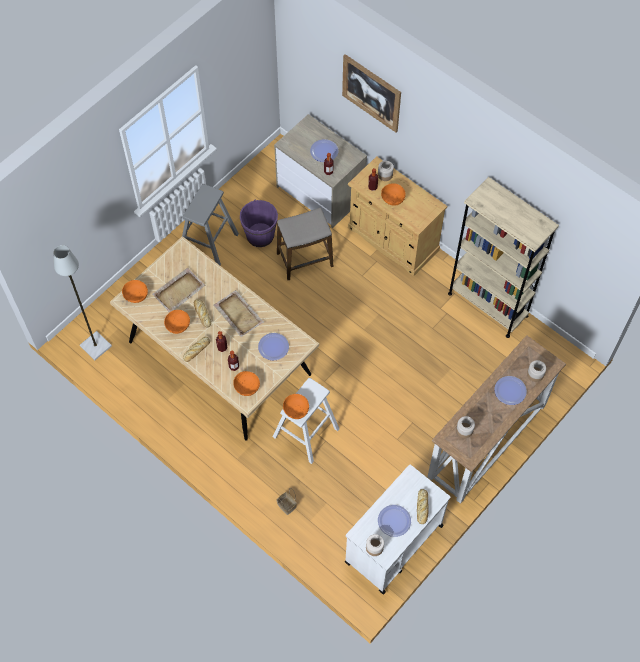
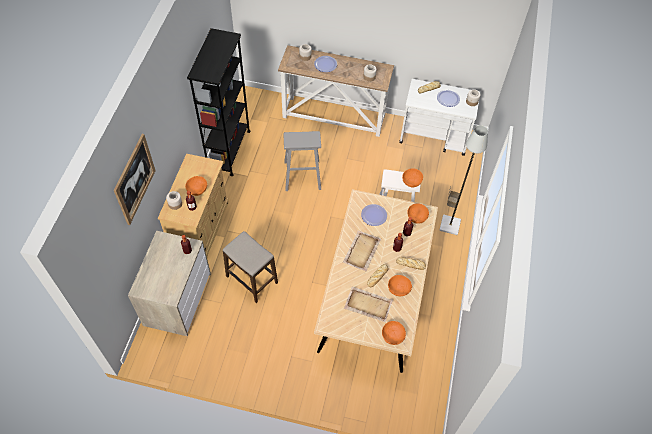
camera: 120 degrees left, 5 degrees down
(95, 346) = (422, 397): grey floor lamp -> grey floor lamp (450, 225)
(209, 243) = (273, 361): grey stool -> grey stool (302, 175)
(260, 235) = (245, 324): purple bucket -> none
(324, 151) = (166, 263): plate -> none
(487, 304) = (229, 150): beige bookcase -> black bookcase

